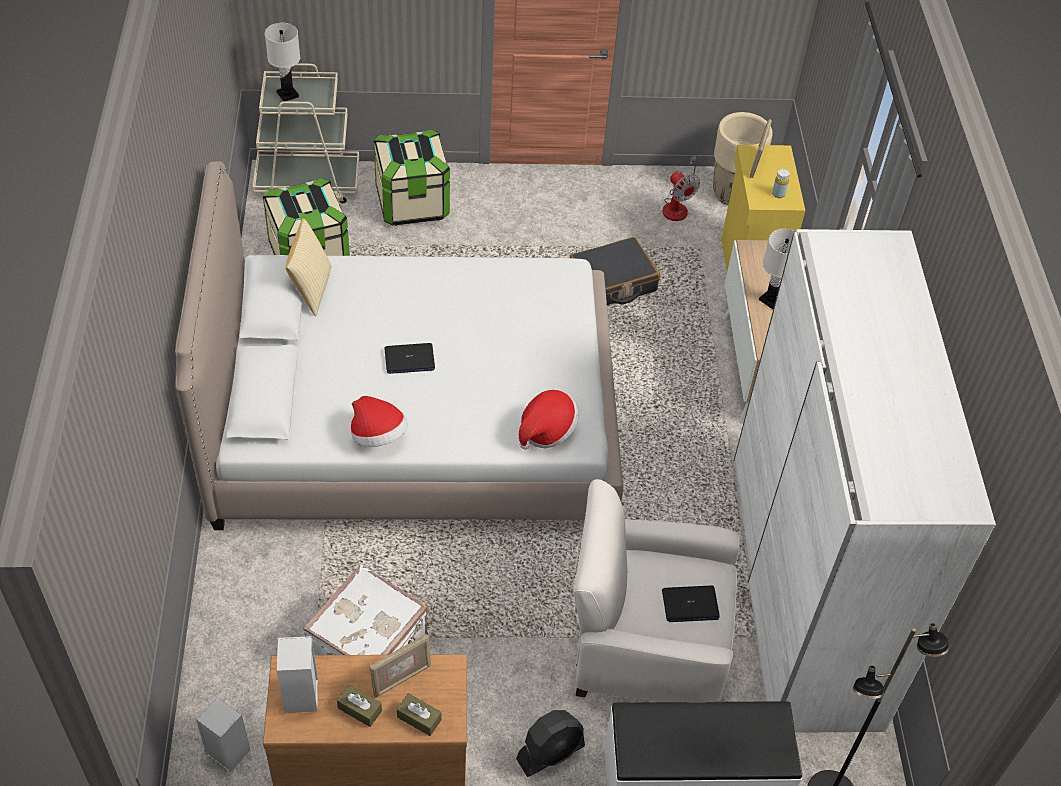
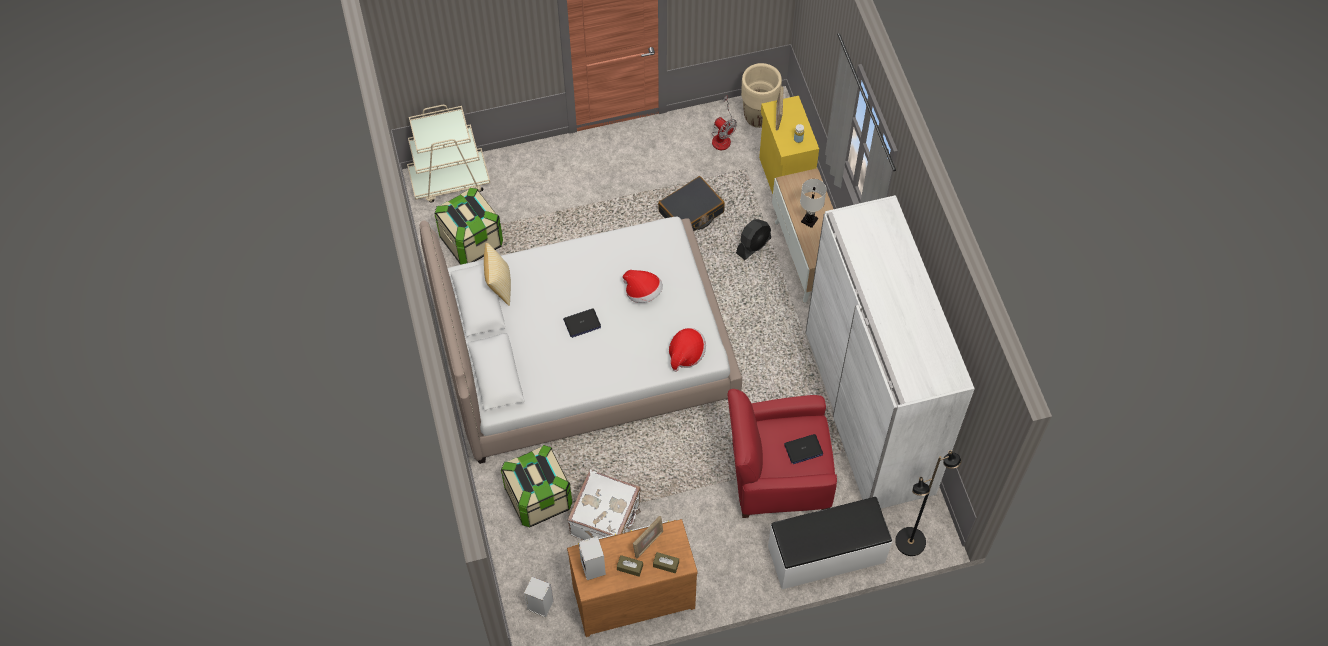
camera: 10 degrees left, 10 degrees up
(288, 94) = (432, 132): white table lamp -> none
(378, 436) = (579, 384): hat -> hat (643, 292)
(412, 203) = (531, 180): storage box -> storage box (538, 498)
(551, 753) = (736, 557): black fan -> black fan (753, 246)
(646, 644) = (778, 474): white armchair -> red armchair

